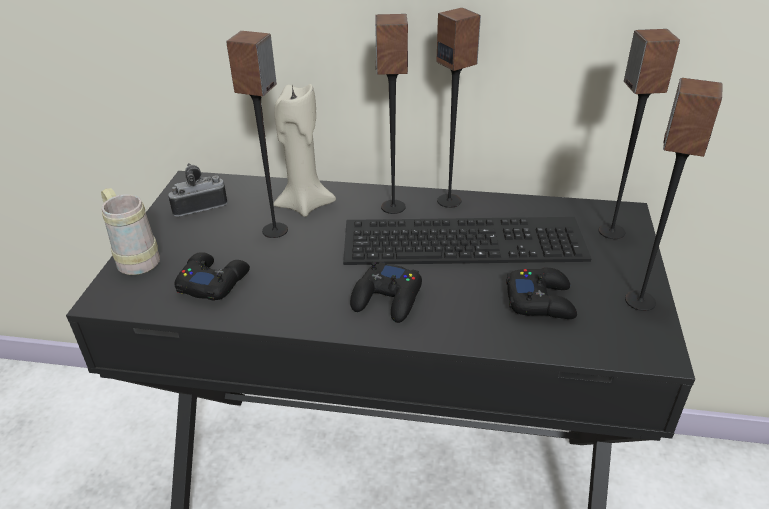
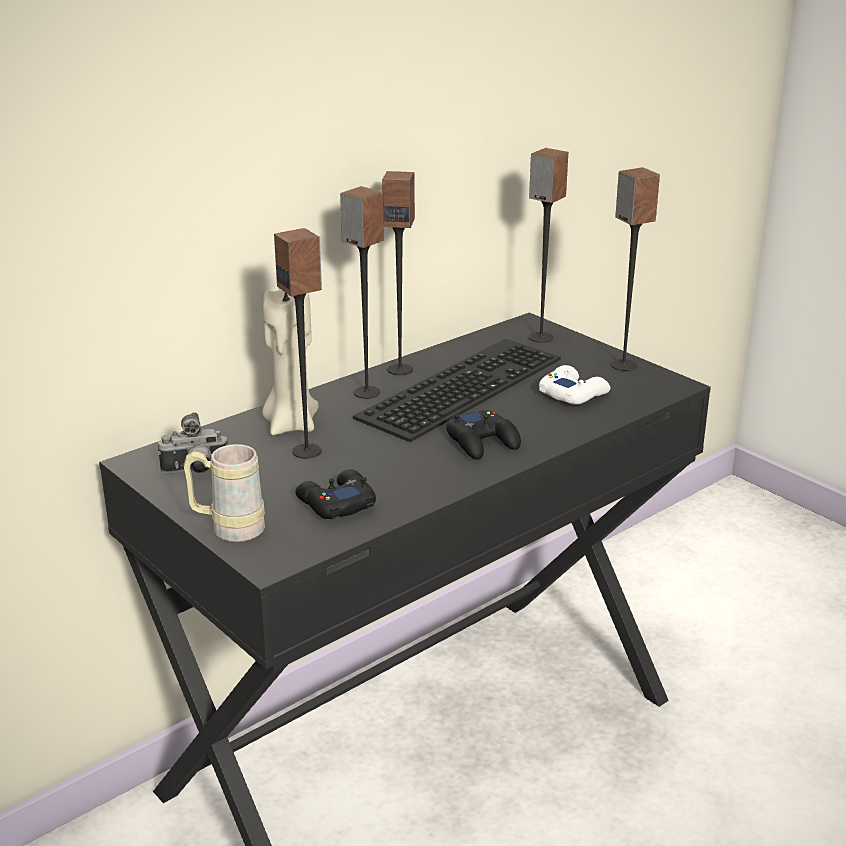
camera: 50 degrees left, 10 degrees down
(199, 206) = (195, 472): camera -> camera turned 120 degrees counterclockwise
(540, 301) = (573, 393): black game controller -> white game controller

